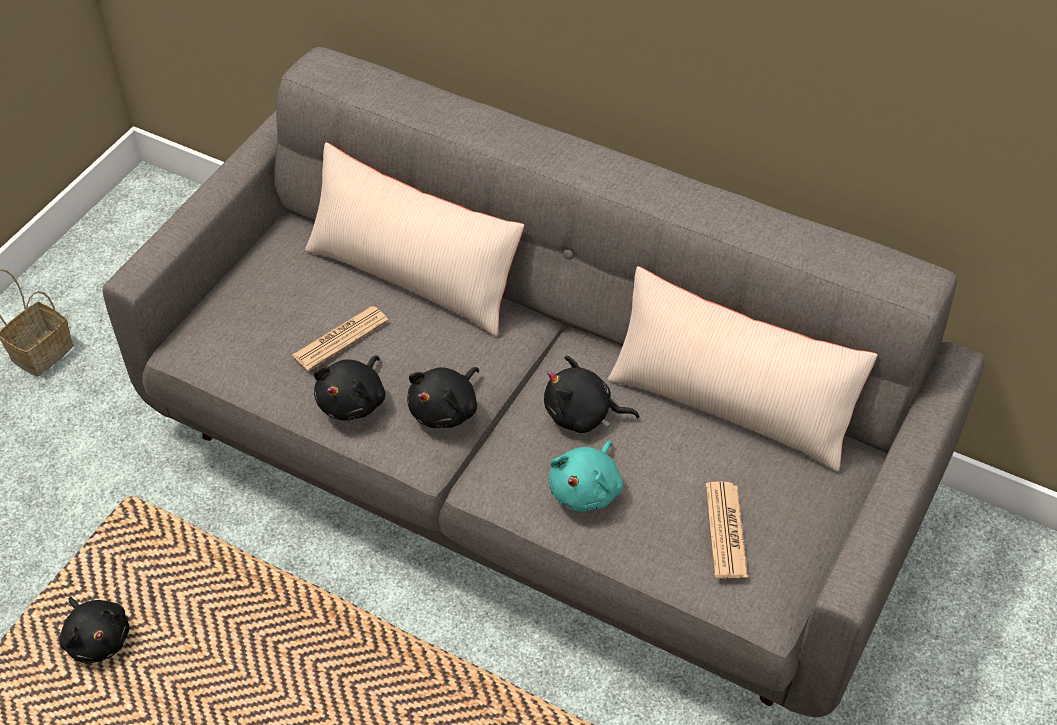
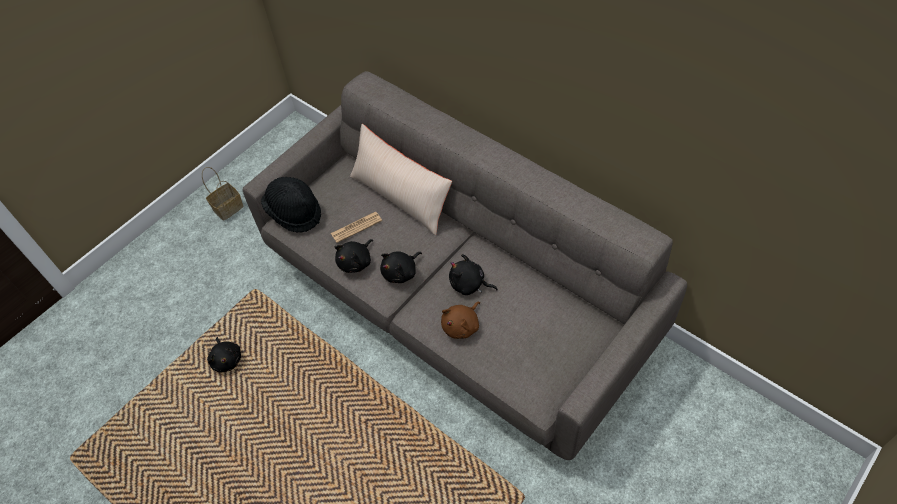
camera: 15 degrees right, 5 degrees up
(209, 325) = (294, 212): none -> black hat
(587, 489) = (462, 326): turquoise plush toy -> brown plush toy
(726, 531) = (528, 358): newspaper -> none
(731, 404) = (548, 288): beige pillow -> none

